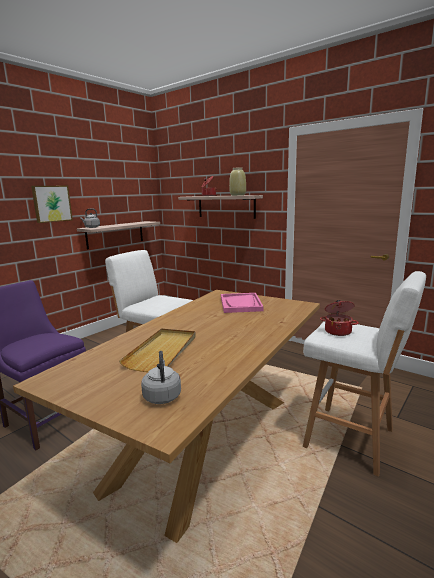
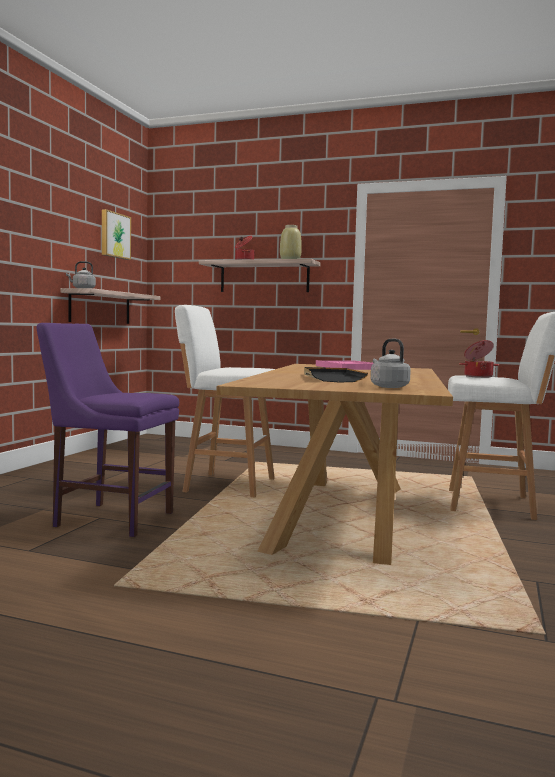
camera: 20 degrees left, 10 degrees down
(51, 203) = (37, 246): picture -> picture (114, 235)
(163, 351) = (331, 378): beige tray -> black tray

